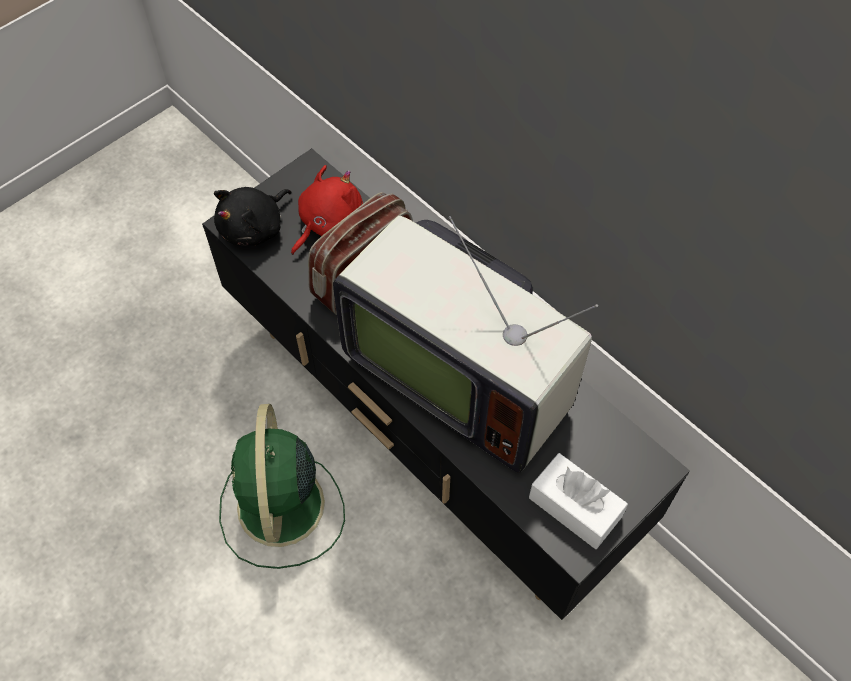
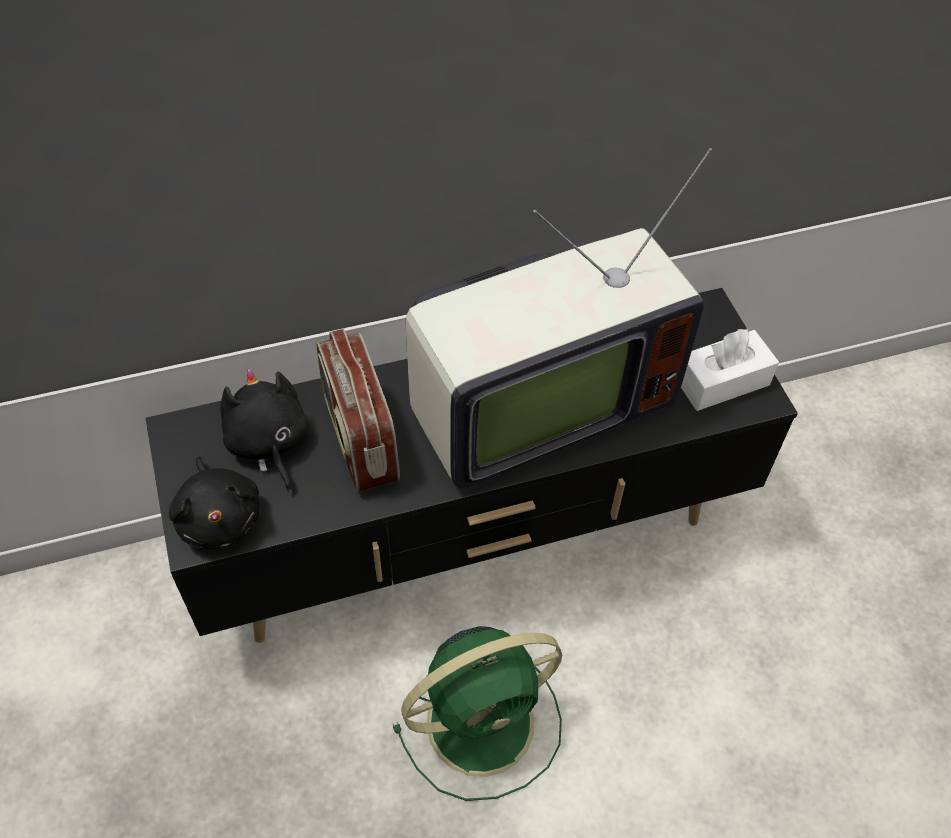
camera: 65 degrees left, 5 degrees down
(281, 509) = (485, 720): green fan -> green fan turned 45 degrees counterclockwise
(328, 225) = (268, 443): red plush toy -> black plush toy

